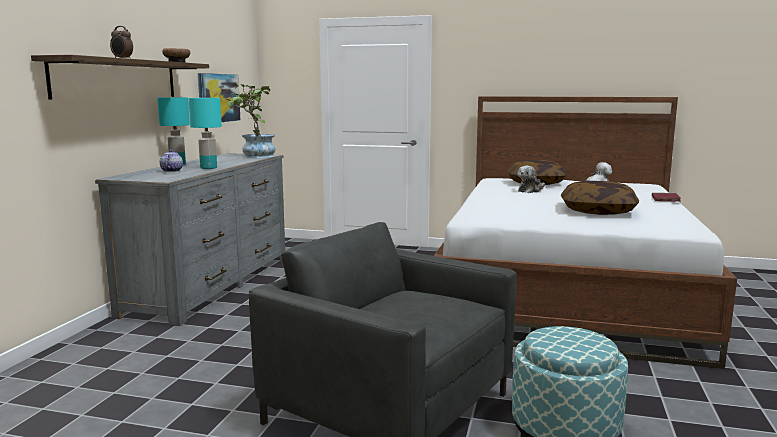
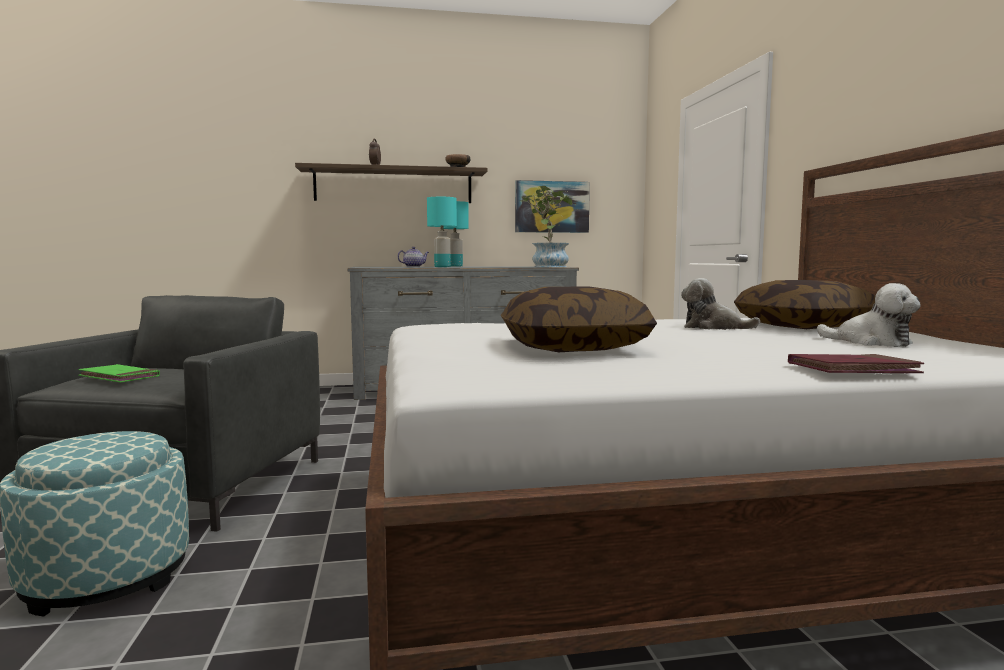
camera: 65 degrees right, 5 degrees down
(425, 318) = (119, 377): none -> green book

